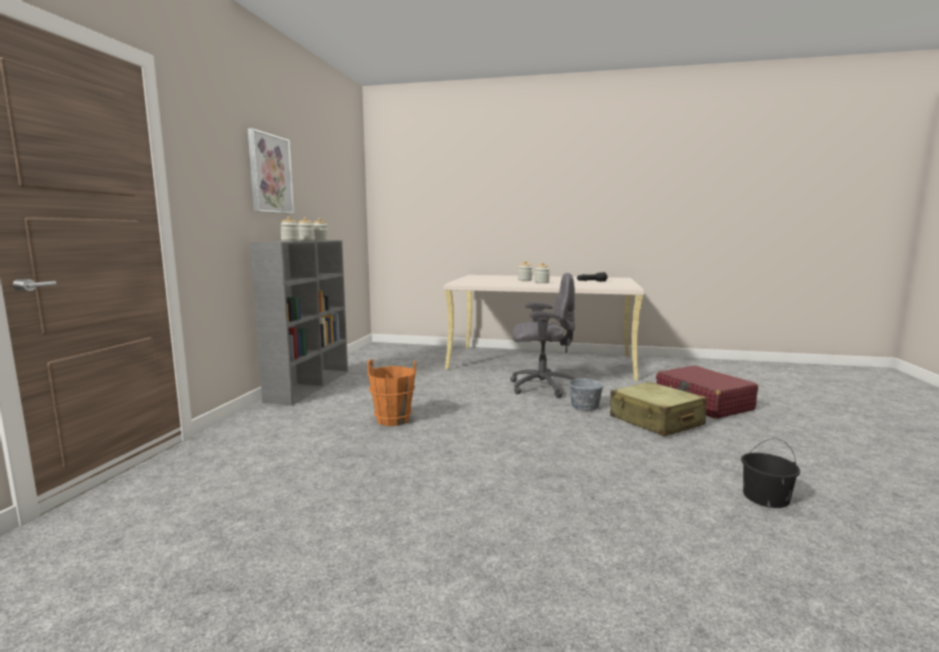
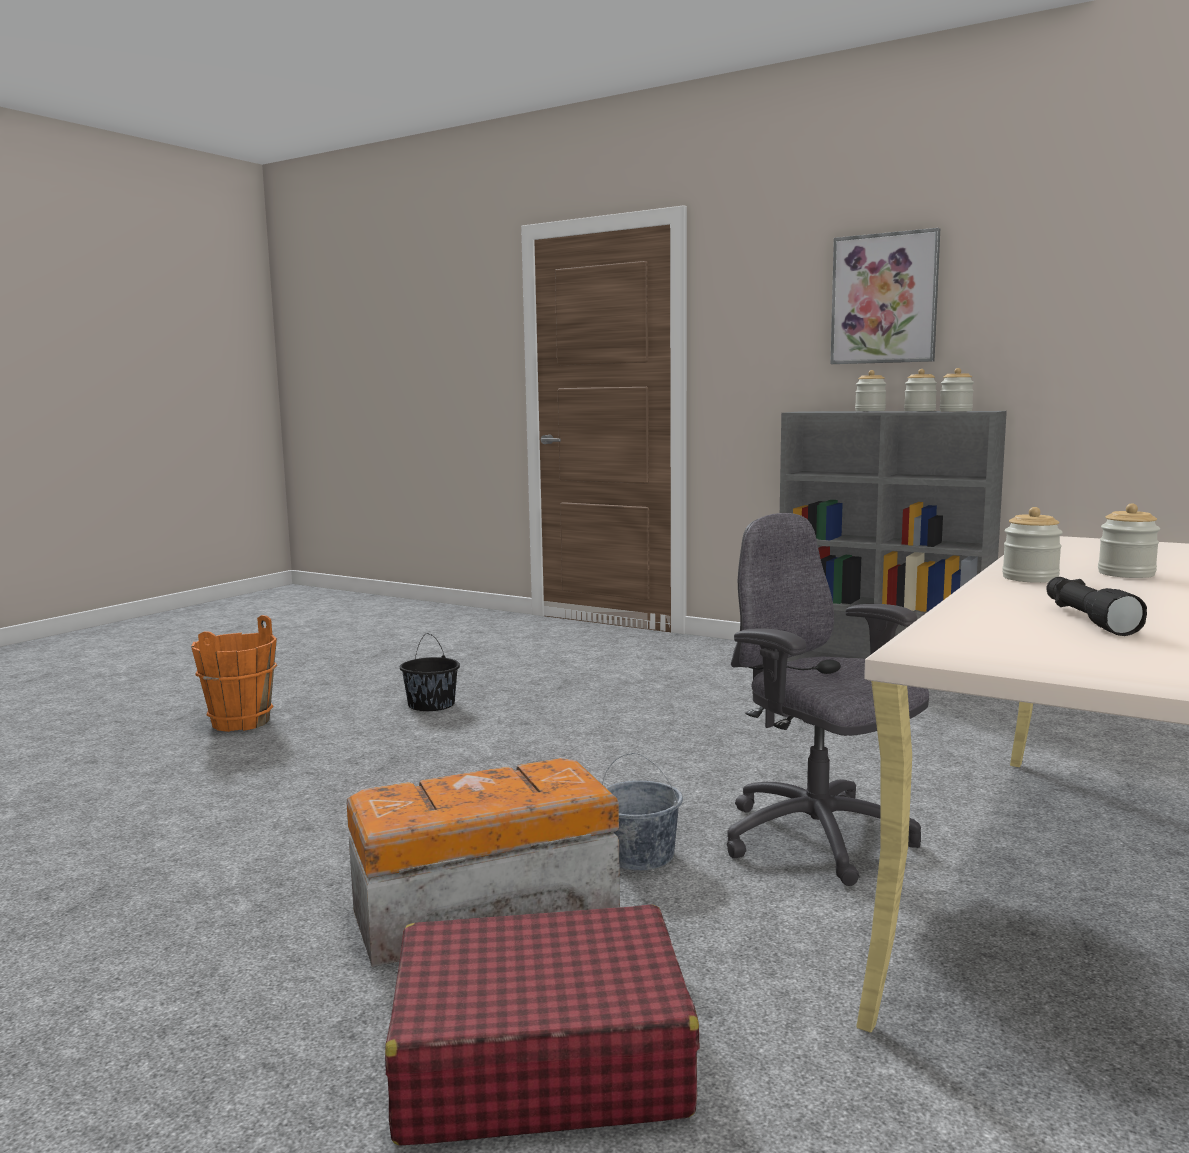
camera: 110 degrees right, 0 degrees up
(393, 420) = (673, 704): orange bucket -> orange bucket (240, 722)
(541, 387) = (818, 840): grey office chair -> grey office chair turned 120 degrees clockwise
(656, 421) = (480, 910): beige suitcase -> storage box
(766, 498) = (124, 881): black bucket -> black bucket (431, 705)

